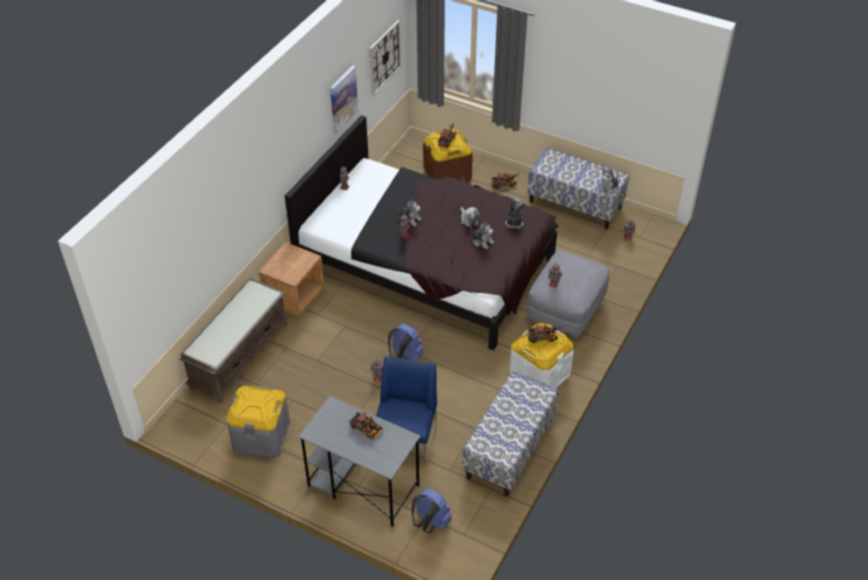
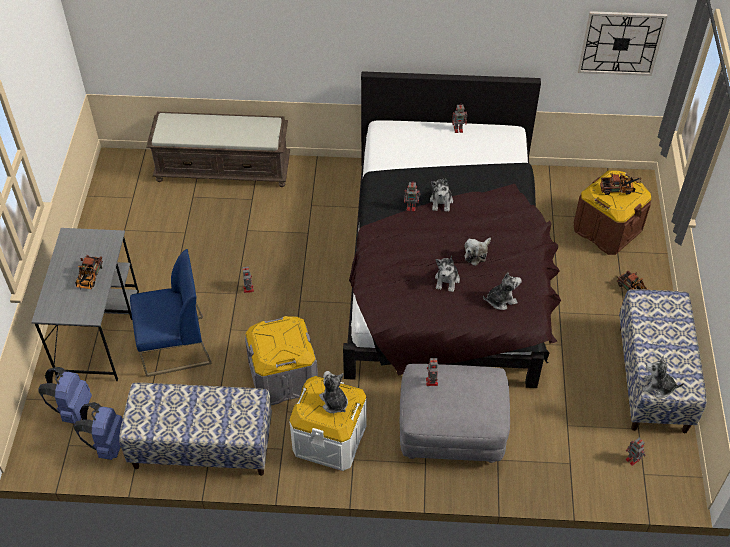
camera: 65 degrees right, 5 degrees up
(261, 436) = (128, 229): grey storage box -> grey storage box (283, 377)
(294, 297) = (325, 177): brown nightstand -> none
(343, 99) = (513, 39): picture -> none
(405, 357) = (290, 301): blue backpack -> blue backpack (107, 444)
(544, 337) = (334, 402): toy truck -> plush toy

